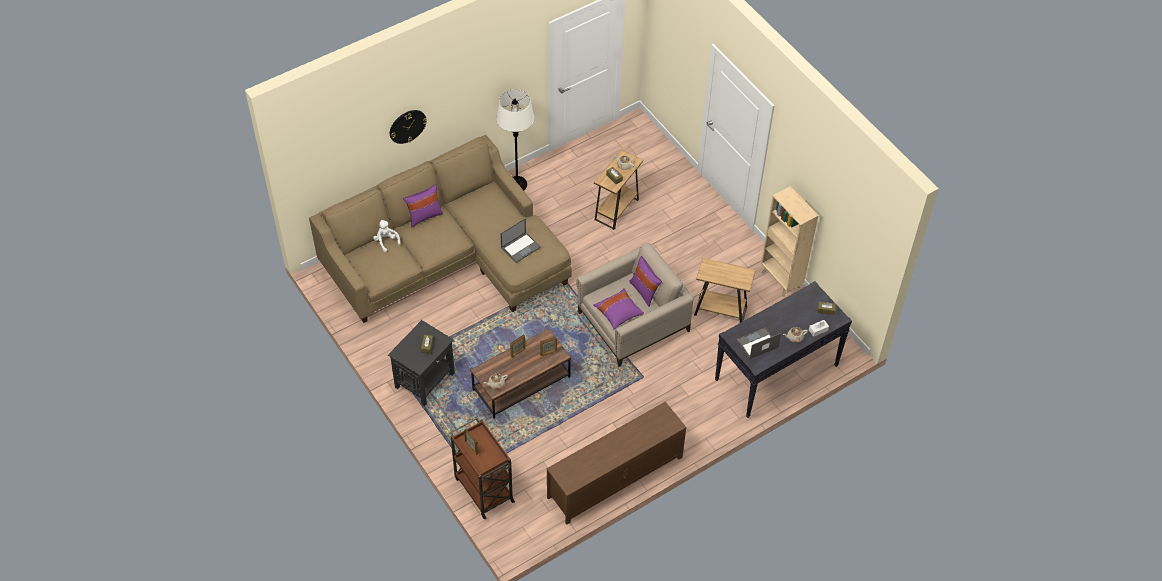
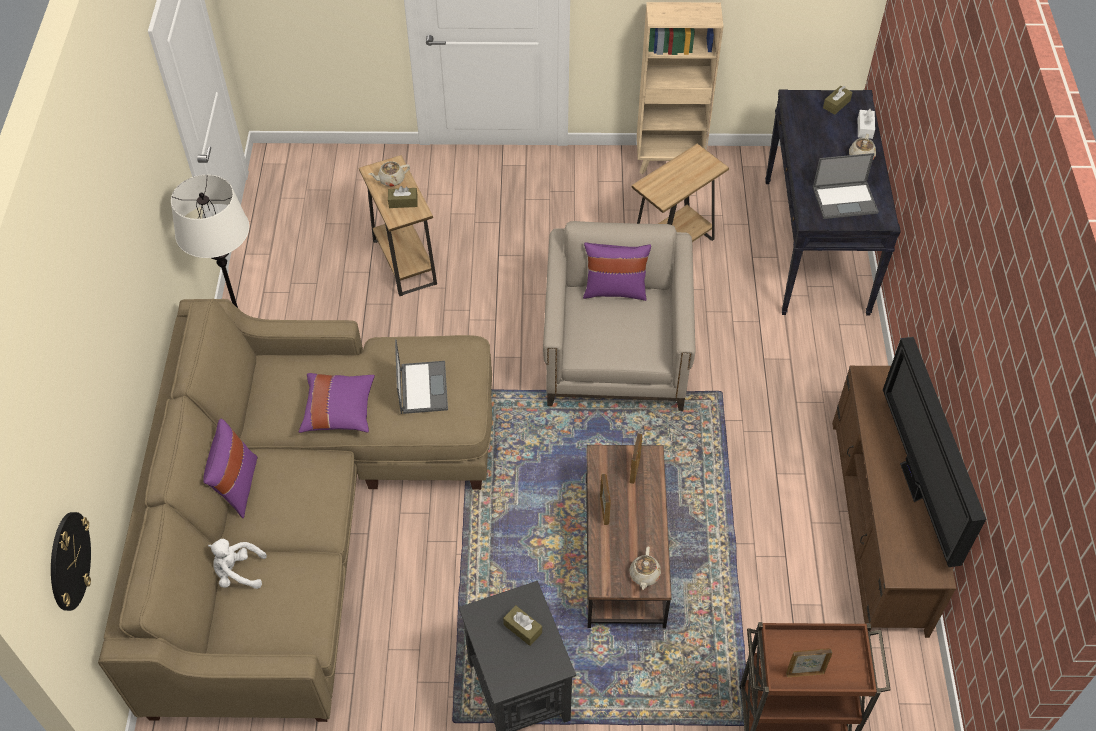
camera: 55 degrees left, 0 degrees up
(407, 126) = (110, 362): wall clock -> wall clock (69, 561)
(613, 456) = (914, 484): none -> television
(618, 313) = (630, 342): purple pillow -> purple pillow (339, 411)
(757, 344) = (845, 200): laptop -> laptop turned 105 degrees counterclockwise

